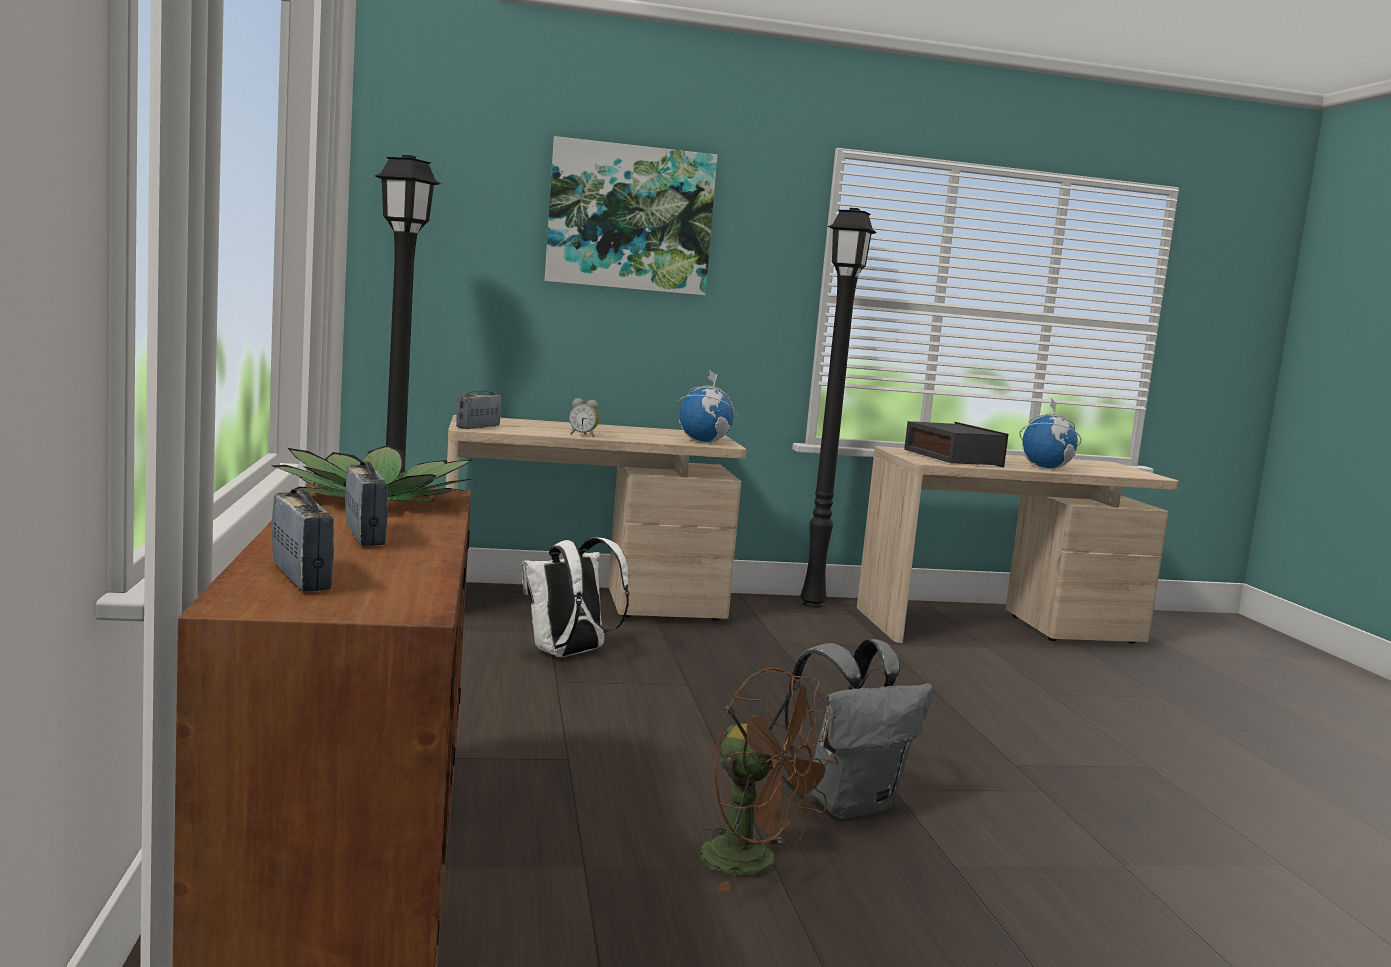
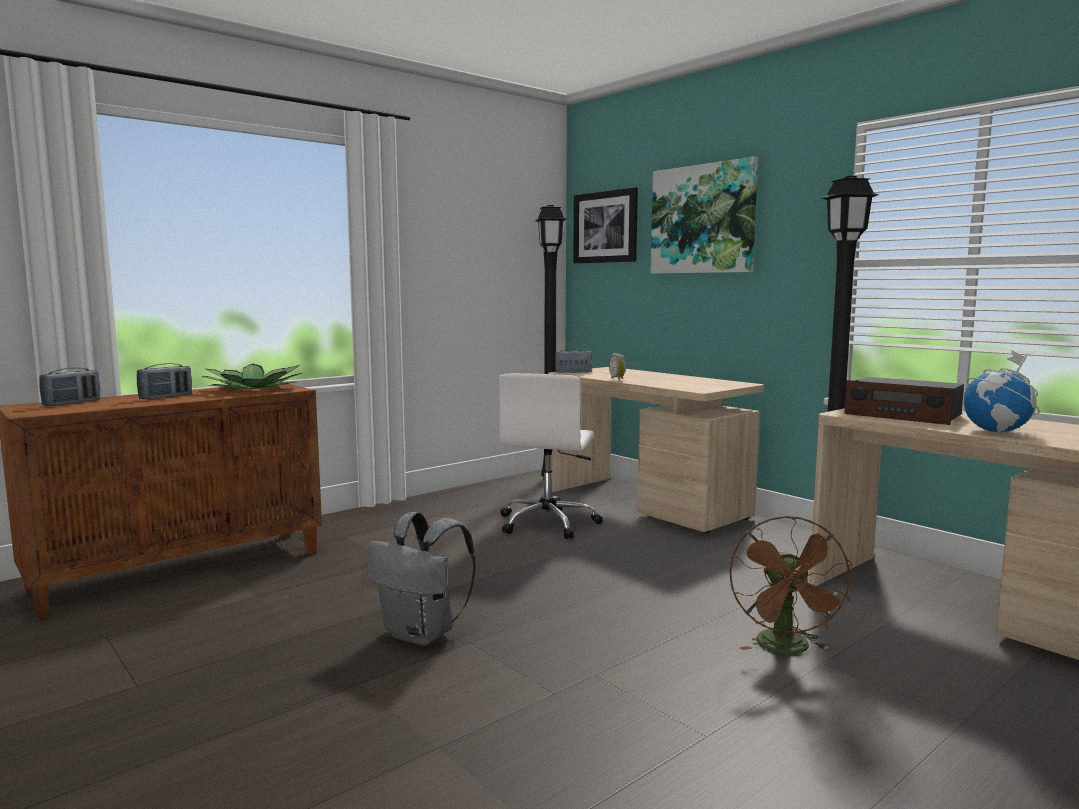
camera: 60 degrees right, 0 degrees up
(446, 199) = (605, 227): none -> picture
(568, 654) = (548, 523): white backpack -> white office chair
(705, 441) = (697, 387): globe -> none
(754, 864) = (298, 629): brown fan -> brown fan (787, 649)
(953, 459) = (903, 415): radio -> radio turned 90 degrees clockwise

